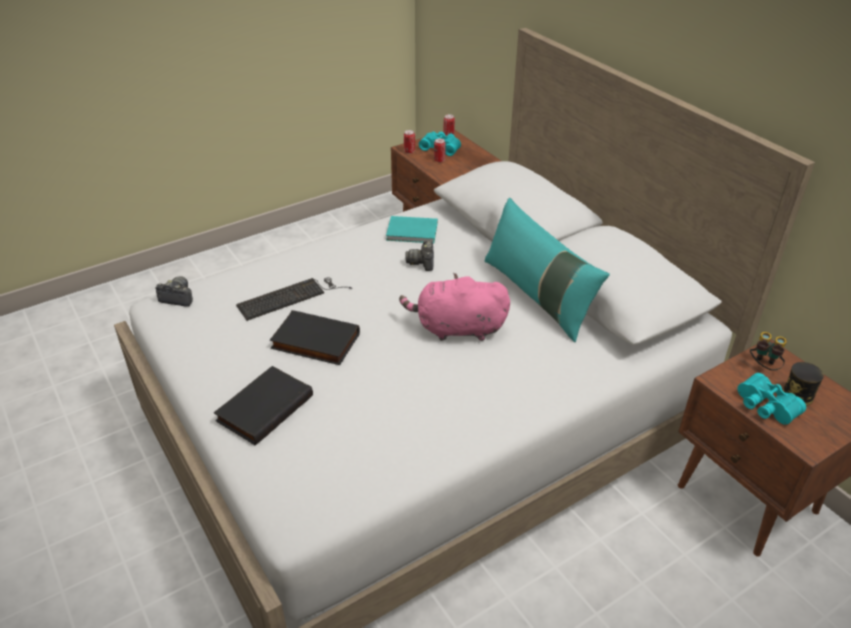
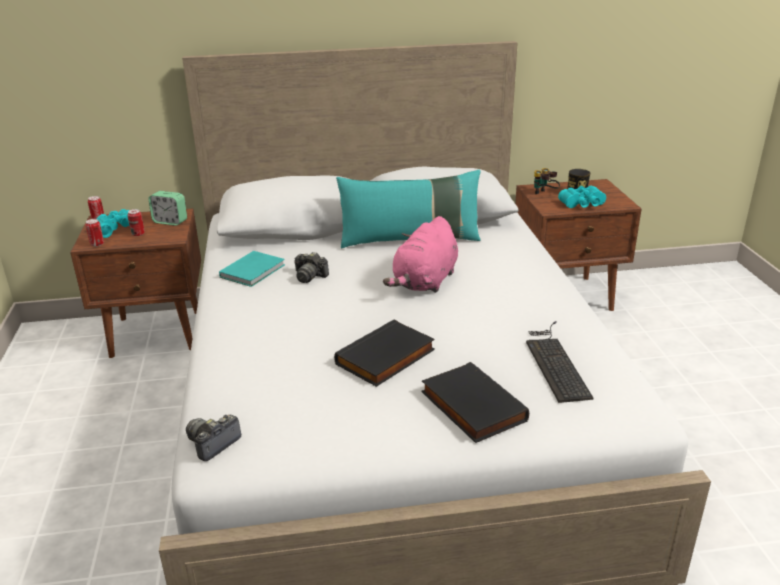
camera: 65 degrees left, 10 degrees down
(291, 297) = (294, 359): keyboard -> keyboard (555, 362)
(472, 164) = (170, 221): none -> alarm clock

